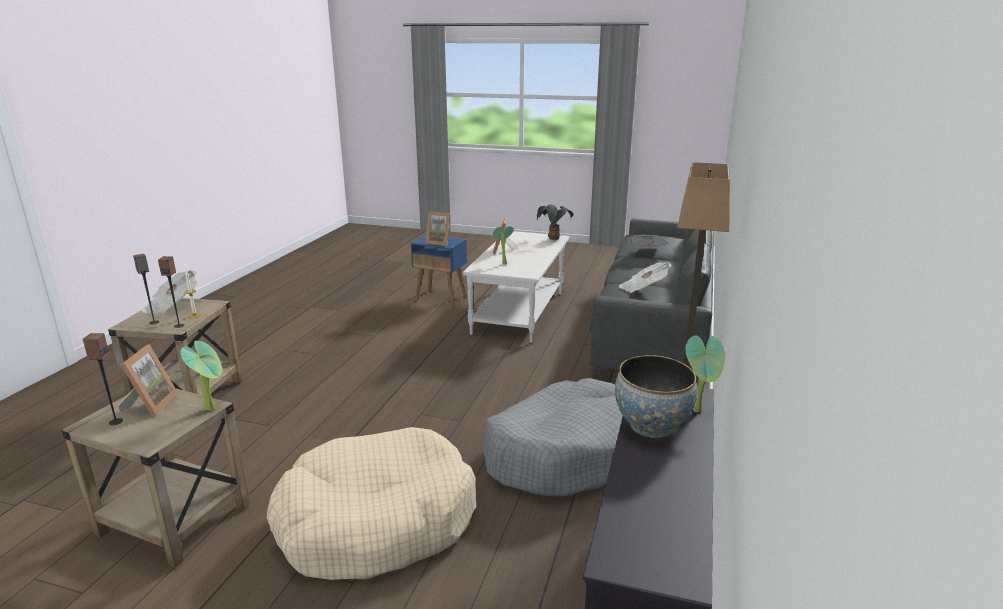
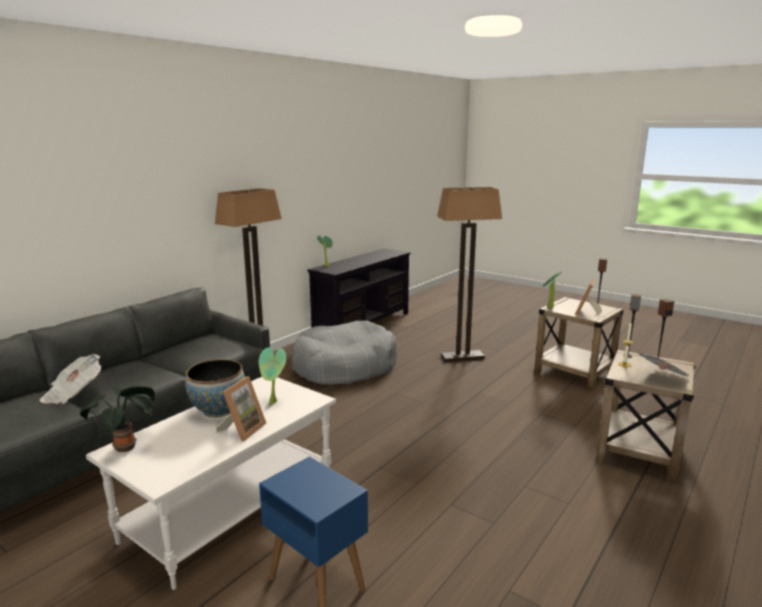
camera: 160 degrees left, 5 degrees down
(376, 521) = (462, 358): beige dog bed -> floor lamp
(439, 242) = (315, 478): picture frame -> none
(643, 289) = (189, 351): newspaper -> none
(651, 426) = (352, 265): bowl -> bowl (218, 410)

